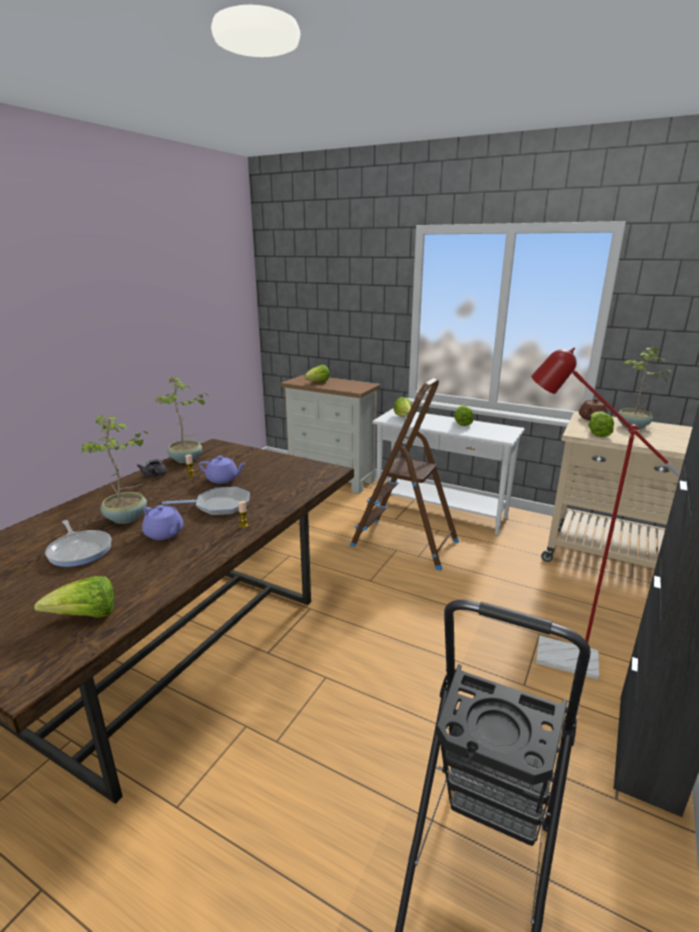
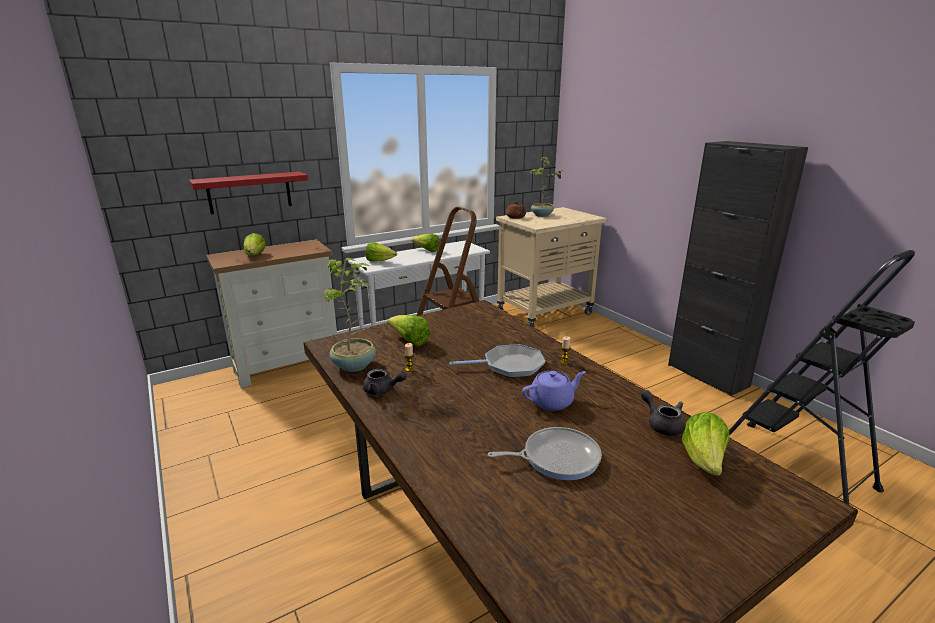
camera: 60 degrees left, 0 degrees up
(127, 518) = (493, 420): potted plant -> none
(145, 588) = (662, 424): none -> grey teapot
(219, 505) = (509, 366): frying pan -> frying pan turned 60 degrees clockwise
(223, 479) = (443, 354): purple teapot -> none
(339, 333) = (249, 192): none -> red shelf
(554, 655) = (624, 368): red floor lamp -> none
(597, 433) = (543, 223): lettuce -> lettuce (409, 341)

